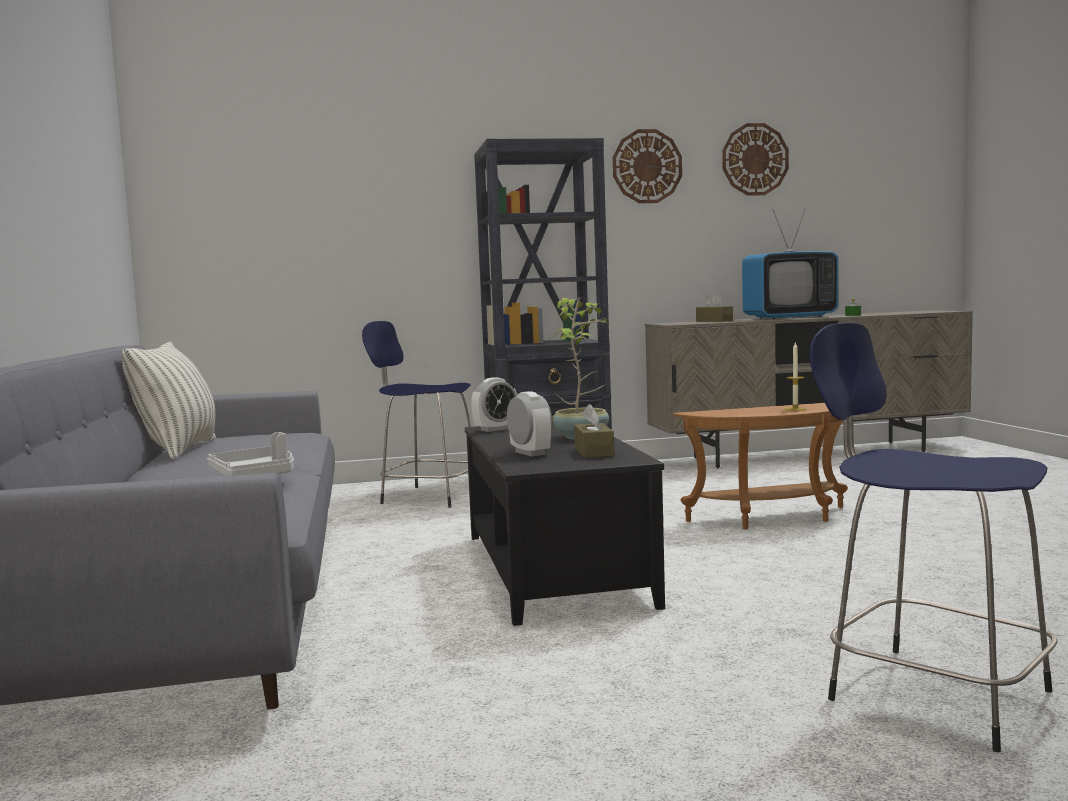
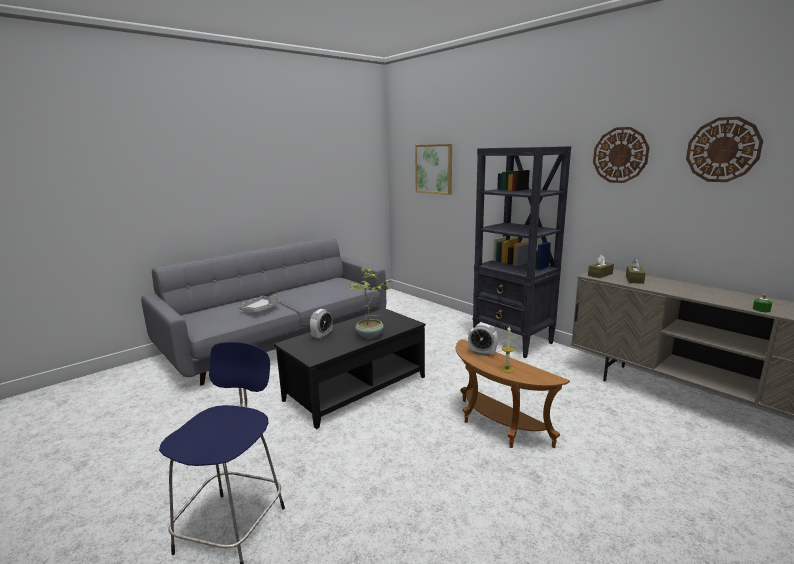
camera: 60 degrees right, 10 degrees up
(178, 450) = (312, 283): pillow -> none
(289, 198) = (434, 169): none -> picture
(428, 496) = (442, 328): blue stool -> none
(496, 429) = (380, 315): alarm clock -> alarm clock (482, 353)
(594, 452) = (330, 347): brown tissue box -> brown tissue box (600, 274)
(789, 317) = (707, 293): television -> none

